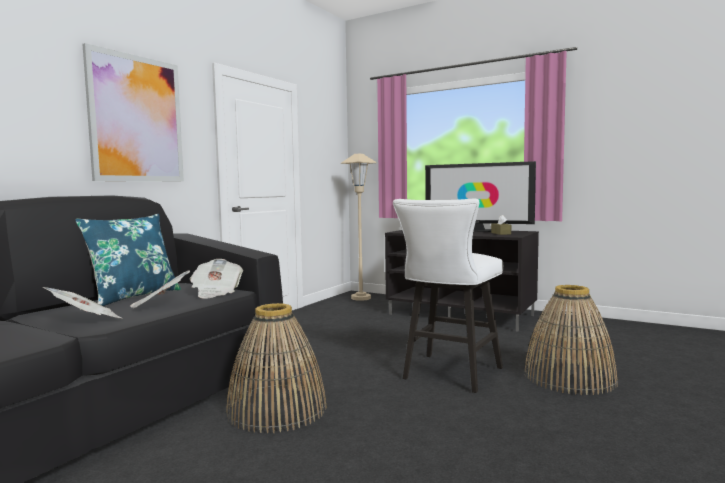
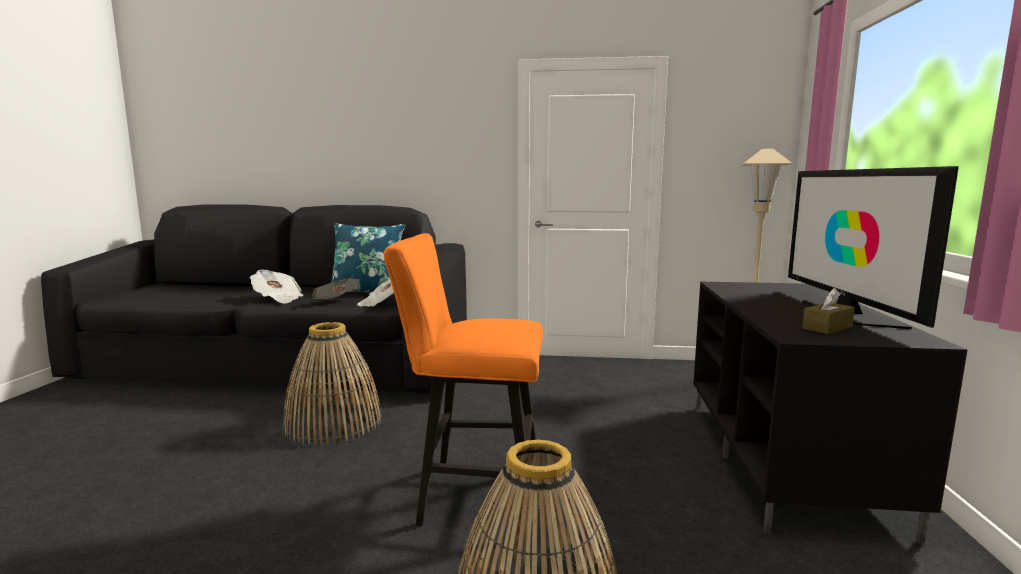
camera: 65 degrees right, 5 degrees up
(136, 119) = (423, 135): picture -> none
(449, 375) = (472, 495): white stool -> orange stool

